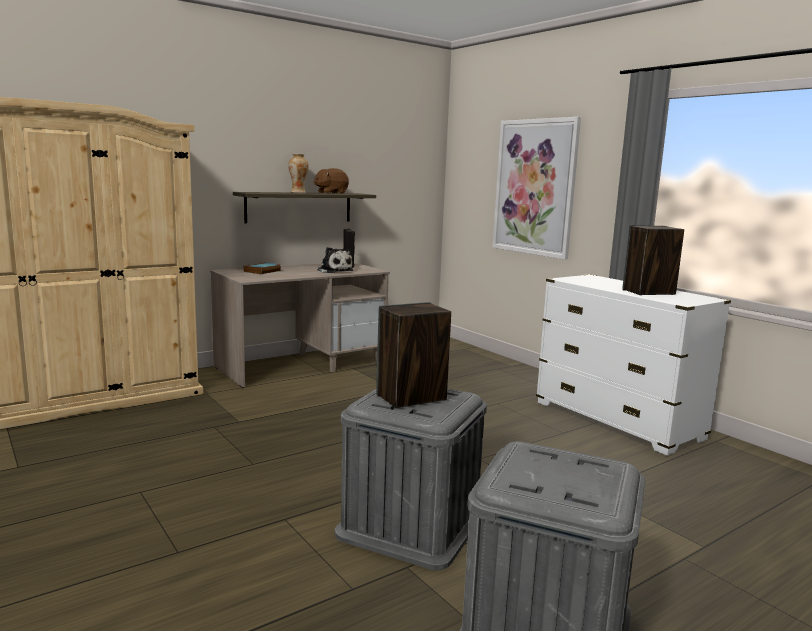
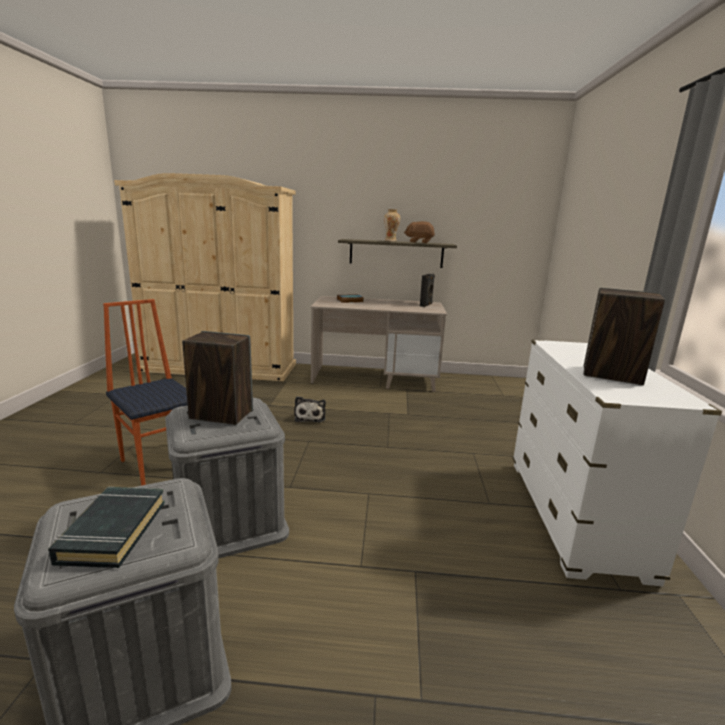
camera: 40 degrees right, 5 degrees up
(236, 515) = (161, 463): none -> chair
(334, 271) = (401, 307): plush toy -> plush toy (310, 417)
(535, 187) = (604, 242): picture -> none
(568, 479) = (112, 531): none -> black book

